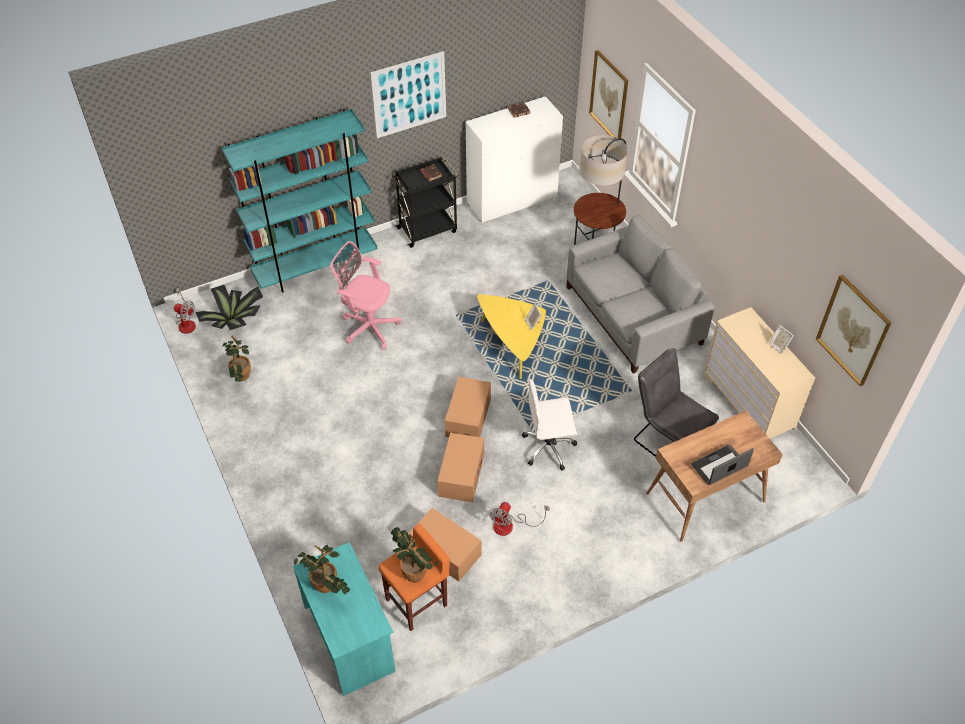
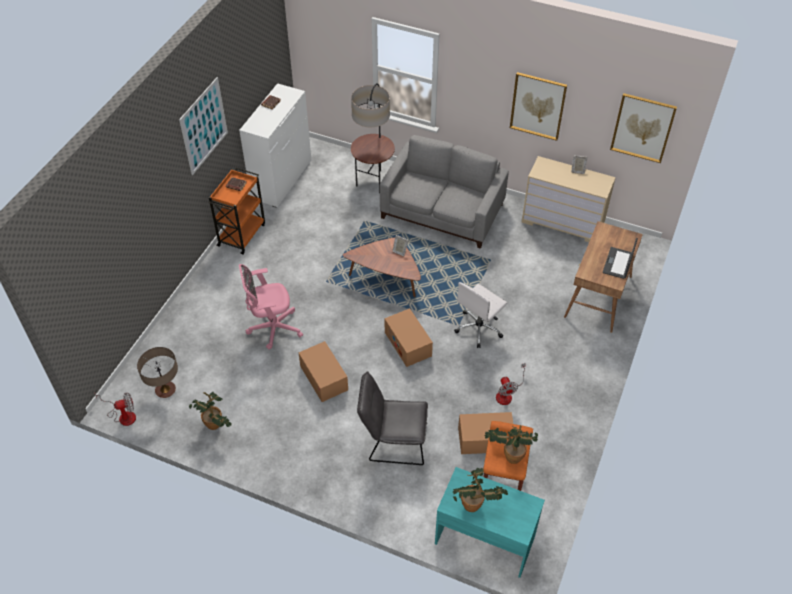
camera: 40 degrees left, 0 degrees up
(235, 323) = (165, 390): potted plant -> table lamp
(316, 267) = (185, 311): turquoise bookcase -> none
(428, 229) = (242, 234): black cart -> orange cart
(461, 475) = (443, 384): cardboard box -> cardboard box (324, 378)
(513, 344) = (386, 277): yellow coffee table -> brown coffee table
(609, 97) = (334, 59): picture -> picture (537, 106)
(668, 439) = (542, 275): grey chair -> grey chair (393, 442)

